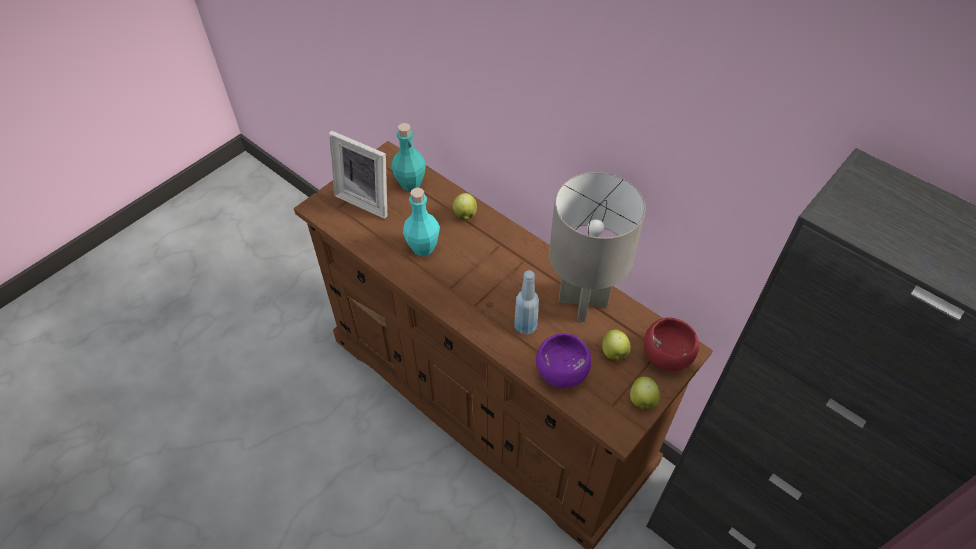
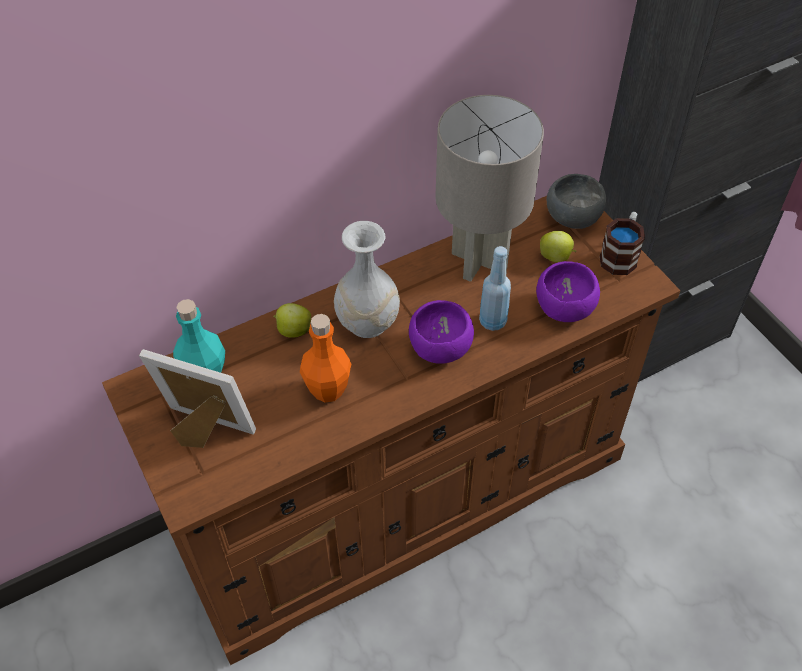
camera: 70 degrees left, 0 degrees up
(367, 198) = (205, 433): picture frame -> picture frame turned 120 degrees counterclockwise
(423, 247) = (328, 389): turquoise bottle -> orange bottle
(485, 299) = (438, 347): none -> purple bowl
(489, 251) = (367, 322): none -> white vase
(642, 401) = (620, 255): apple -> mug
(665, 356) = (573, 219): red bowl -> grey bowl

